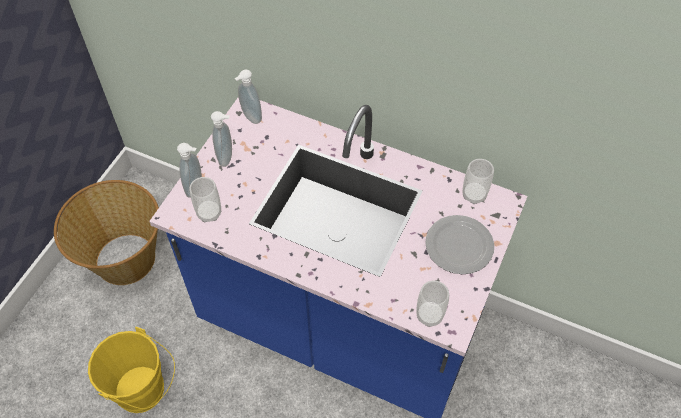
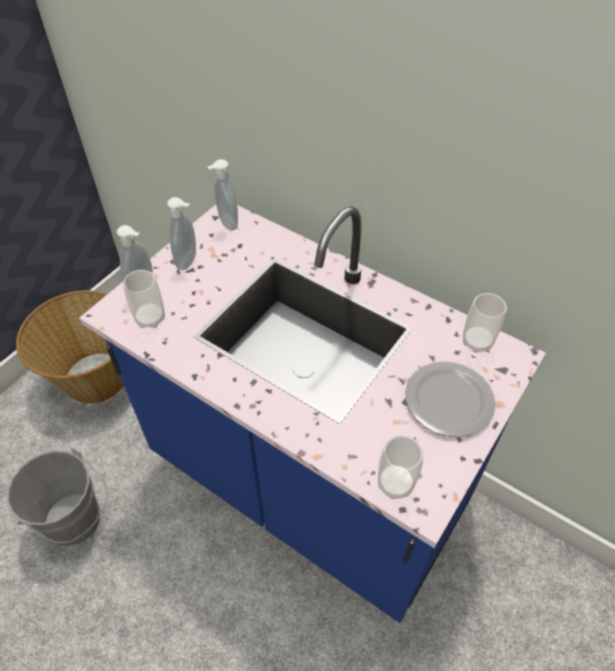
camera: 10 degrees right, 5 degrees down
(145, 392) = (78, 523): yellow bucket -> grey bucket

